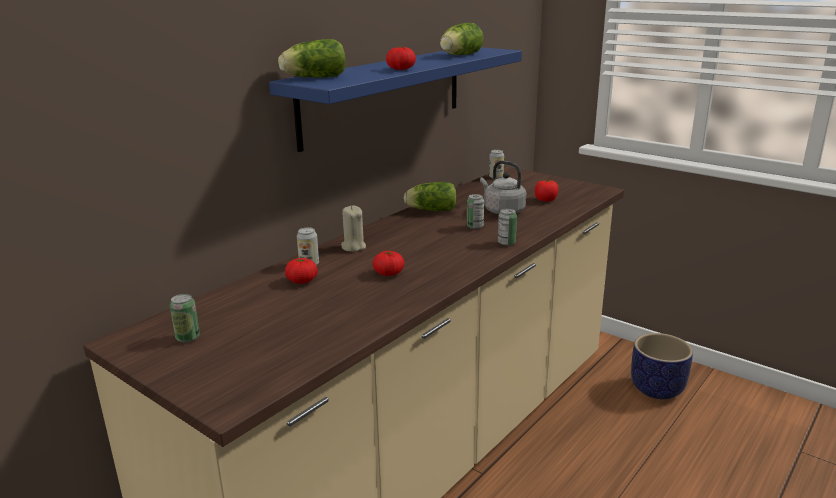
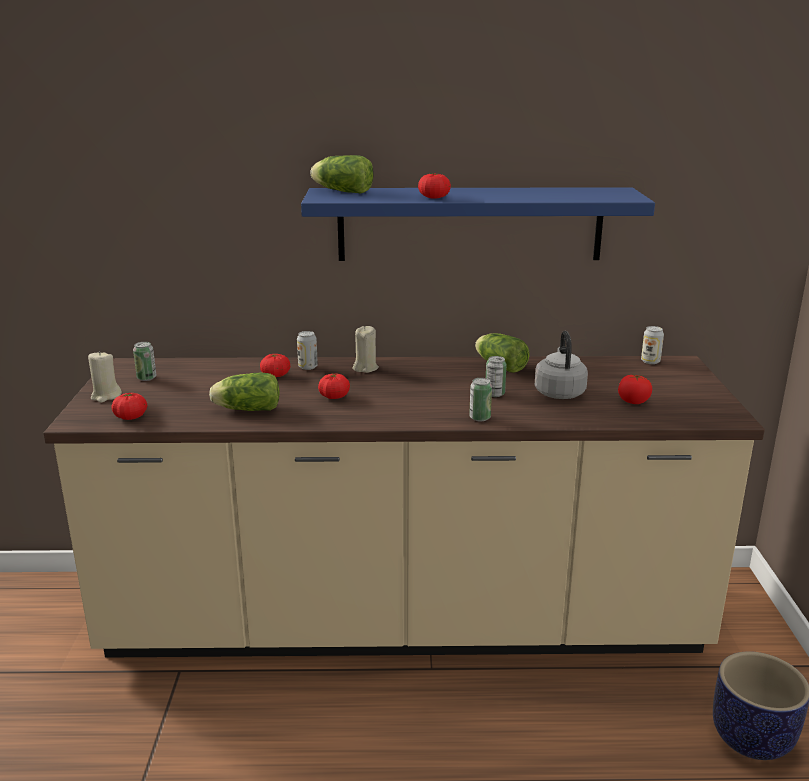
camera: 50 degrees right, 0 degrees up
(192, 371) = (106, 396): none -> beige candle
(273, 371) = (131, 417): none -> tomato
(459, 55) = (557, 195): lettuce -> lettuce (245, 409)

